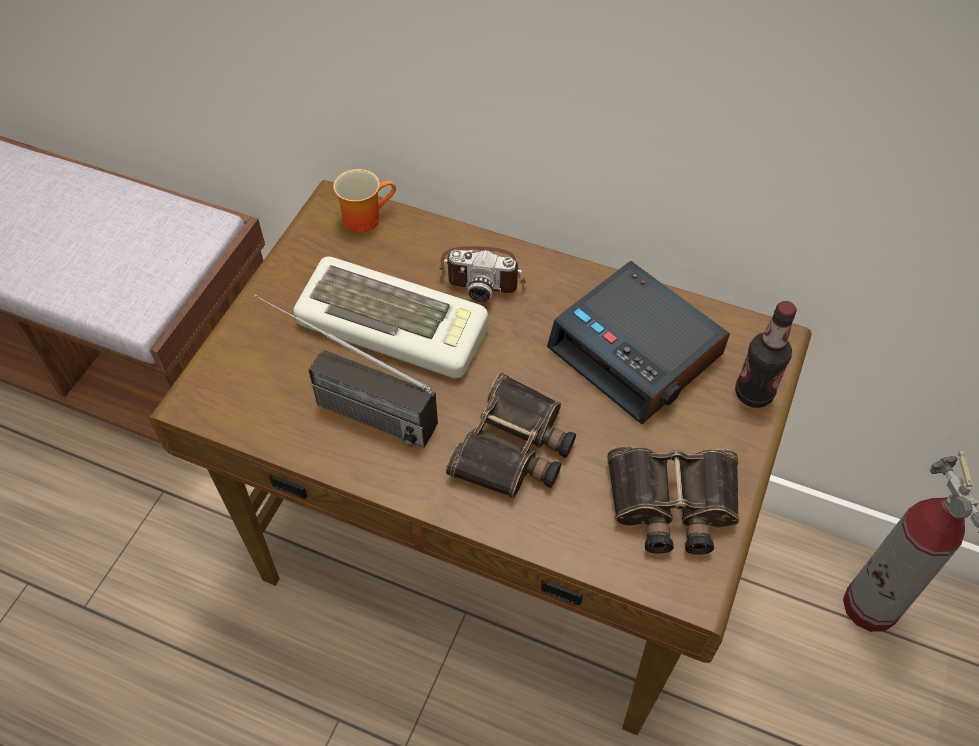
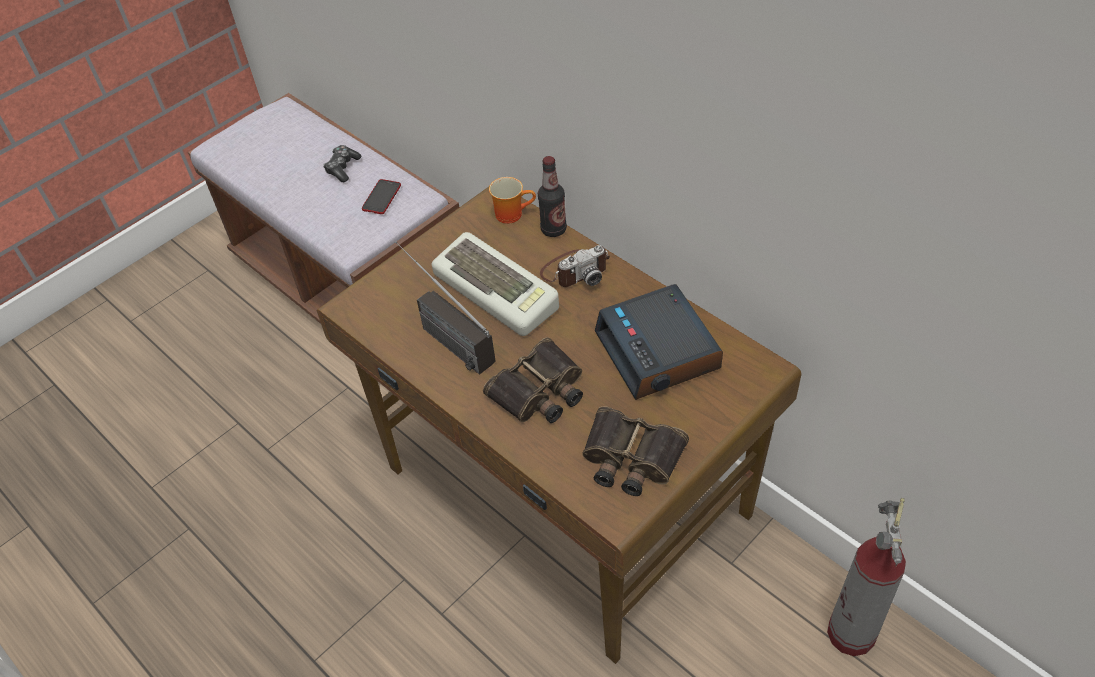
camera: 25 degrees right, 5 degrees down
(81, 207) = (343, 168): none -> game controller
(154, 235) = (381, 197): none -> phone
(483, 273) = (575, 270): camera -> camera turned 60 degrees counterclockwise
(753, 393) = (730, 402): bottle -> bottle (553, 229)

